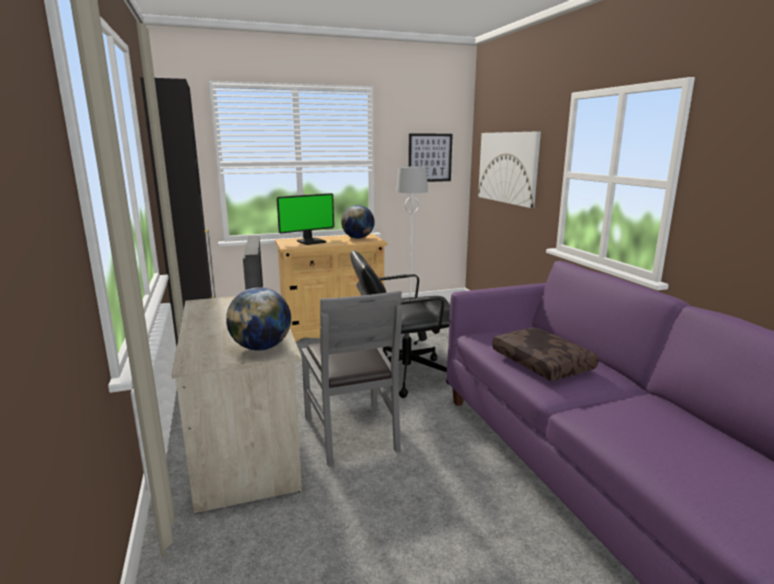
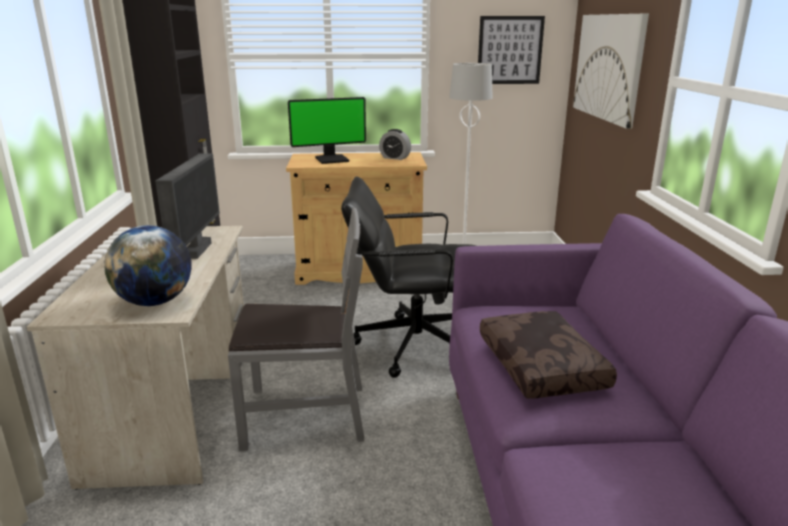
camera: 15 degrees right, 5 degrees up
(351, 432) = (304, 415): grey chair -> grey chair turned 90 degrees counterclockwise
(358, 238) = (395, 158): globe -> alarm clock

